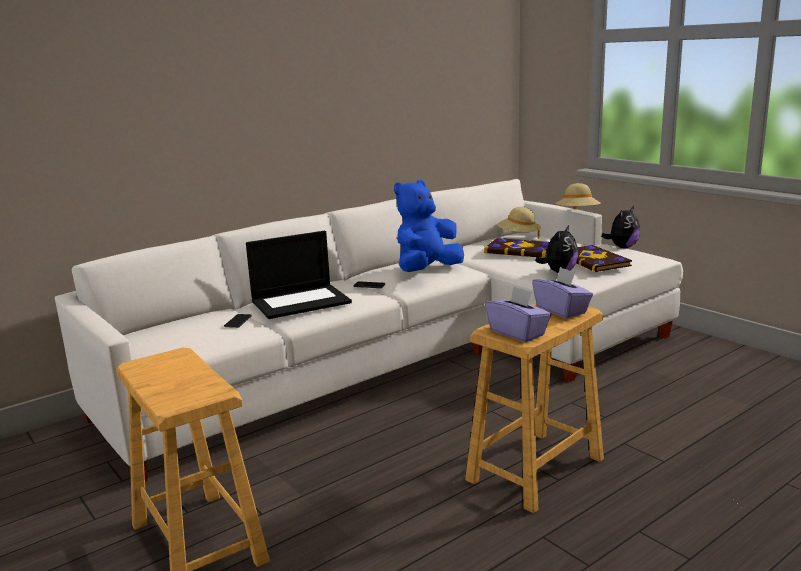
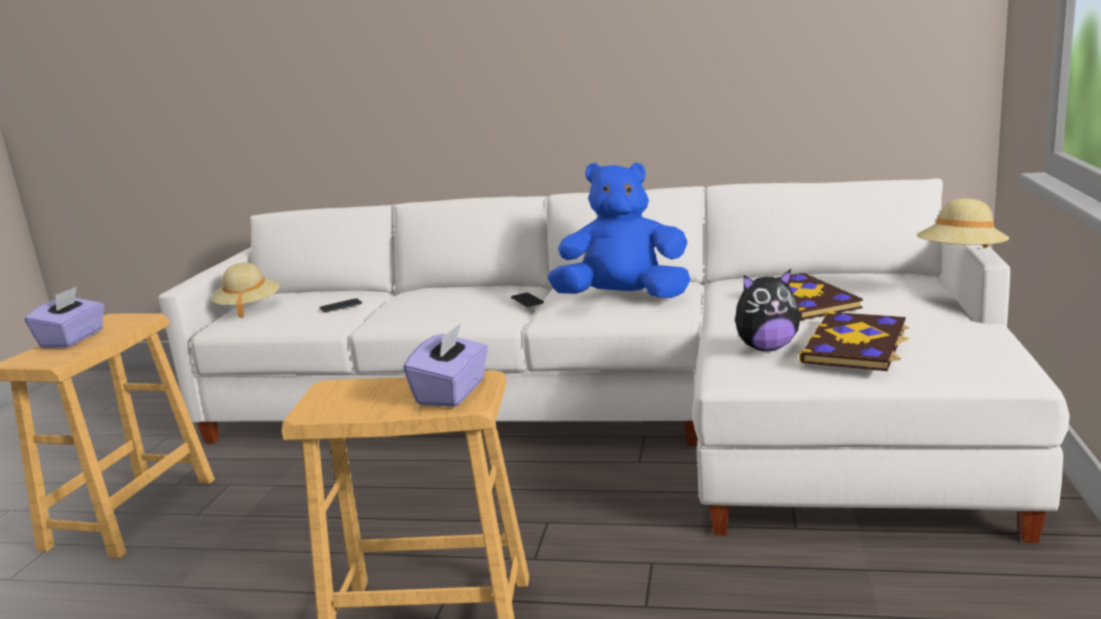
camera: 50 degrees right, 0 degrees up
(301, 301) = (425, 300): laptop -> none
(518, 236) = (868, 278): beige hat -> beige hat (249, 308)
(518, 333) = (331, 401): purple tissue box -> purple tissue box (73, 339)
(622, 247) = (1008, 337): plush toy -> none

